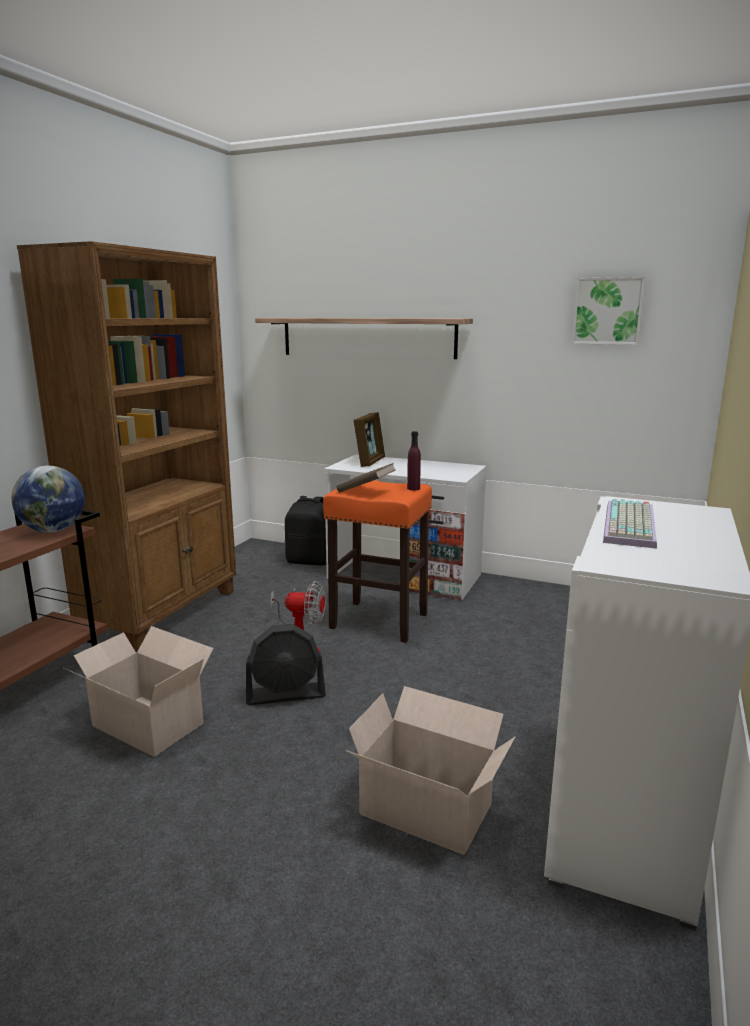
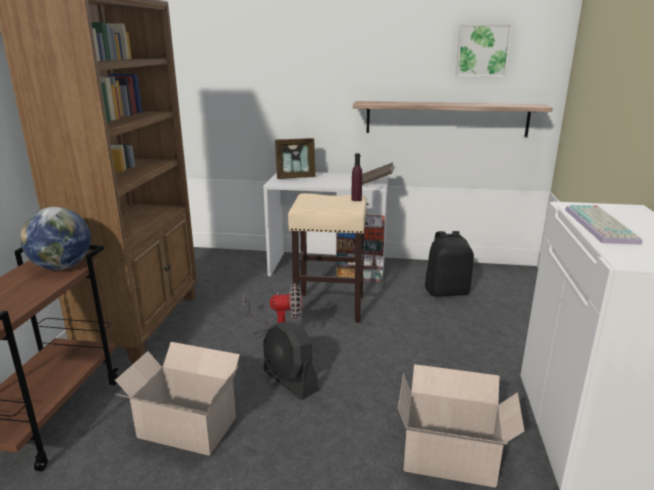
camera: 15 degrees left, 5 degrees up
(285, 694) = (290, 381): black fan -> black fan turned 75 degrees clockwise
(310, 561) = (245, 262): black backpack -> black backpack (447, 291)
(366, 491) = (321, 204): brown book -> brown book (376, 182)
(367, 337) = (284, 72): shelf -> shelf (446, 118)
(370, 462) = (296, 177): picture frame -> picture frame turned 75 degrees clockwise
(377, 621) = (328, 307): orange stool -> beige stool

